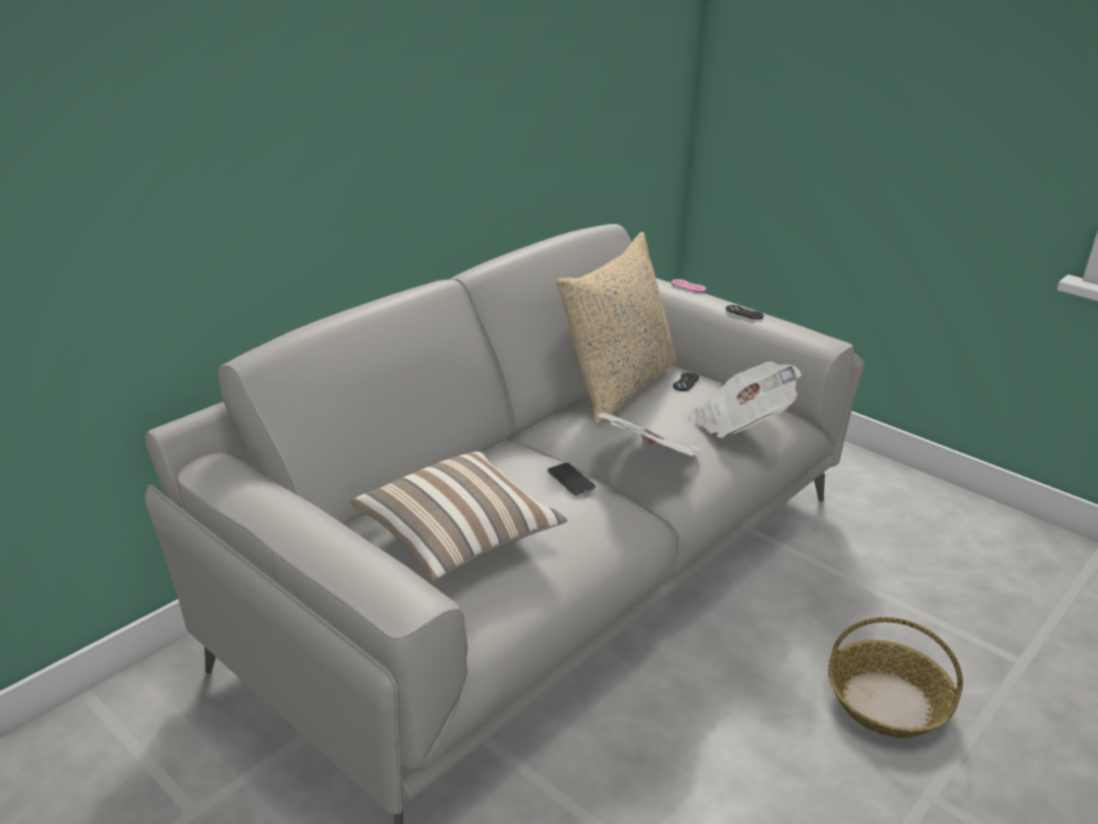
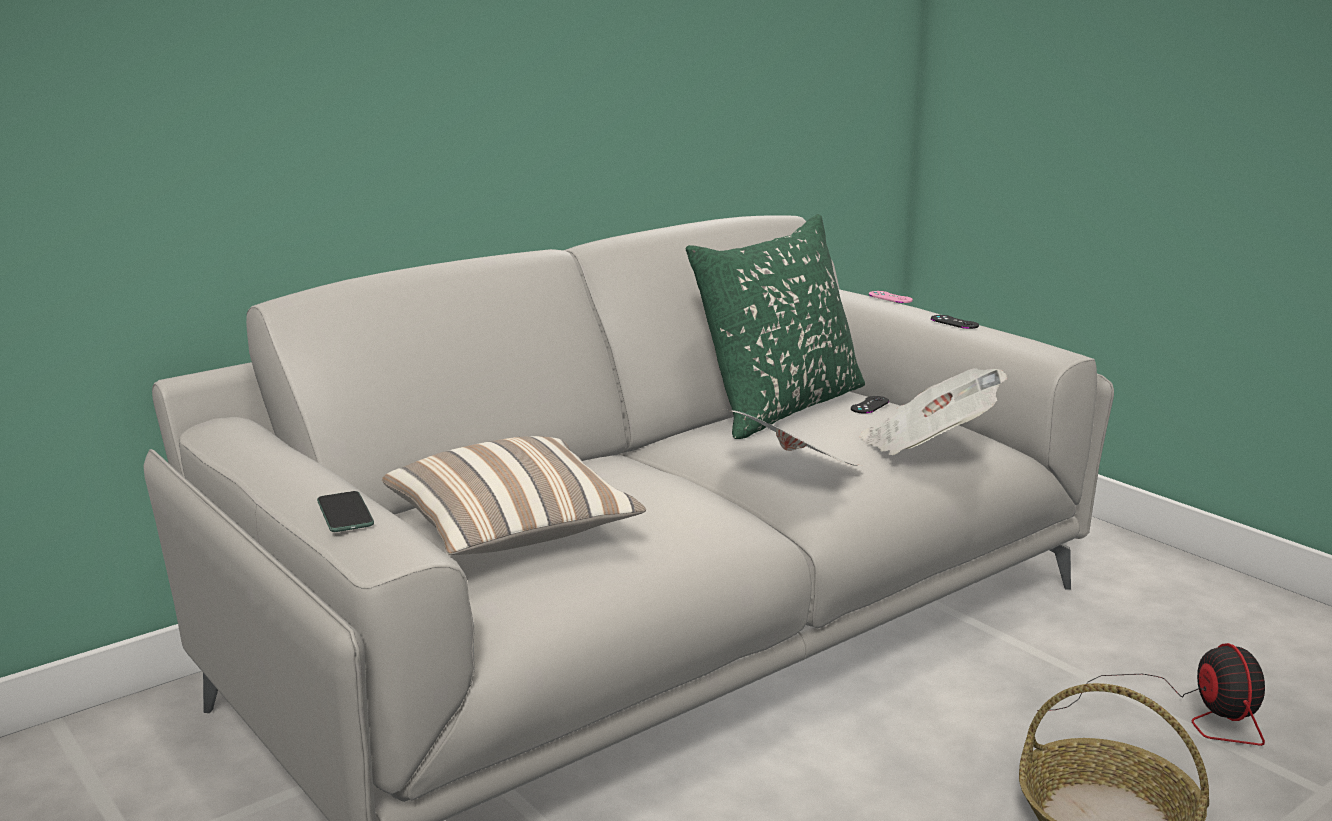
camera: 10 degrees right, 10 degrees down
(571, 480) = (679, 487): phone -> phone (345, 513)
(618, 386) = (779, 407): beige pillow -> green pillow
(919, 605) = (1182, 714): none -> fan

